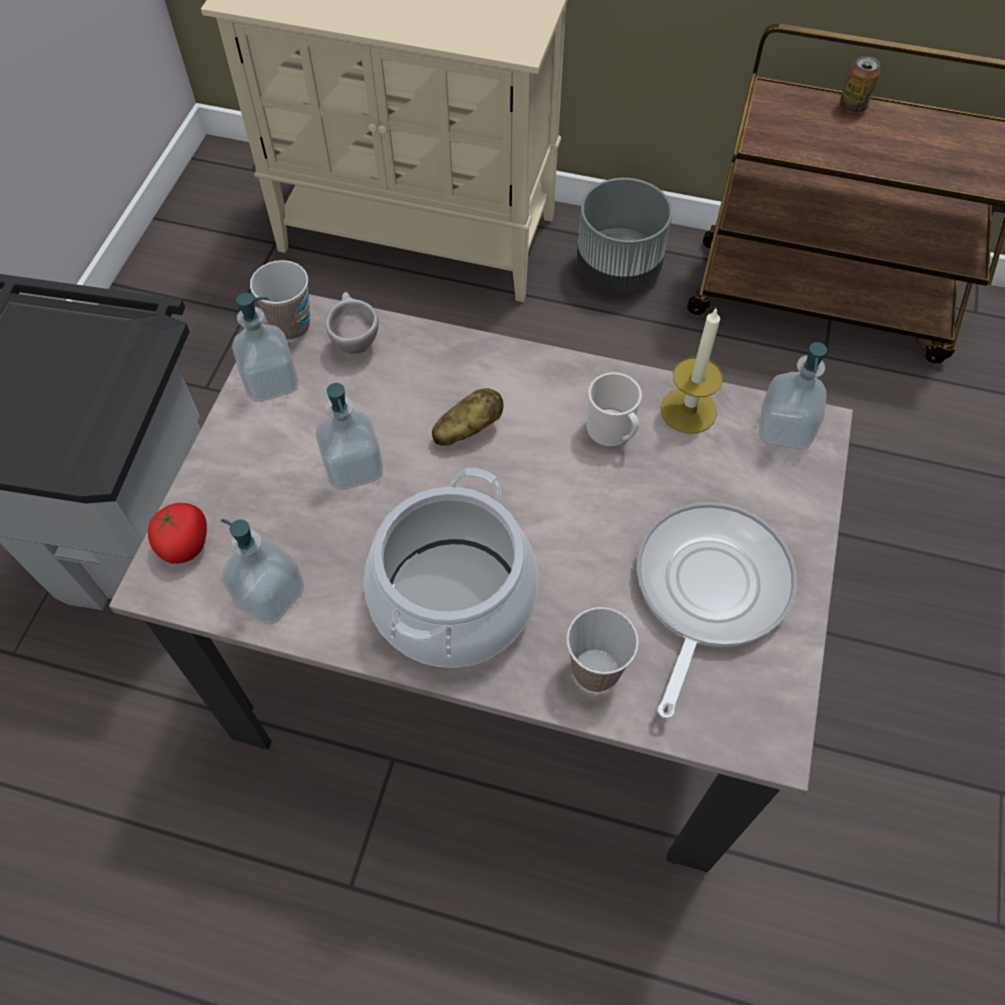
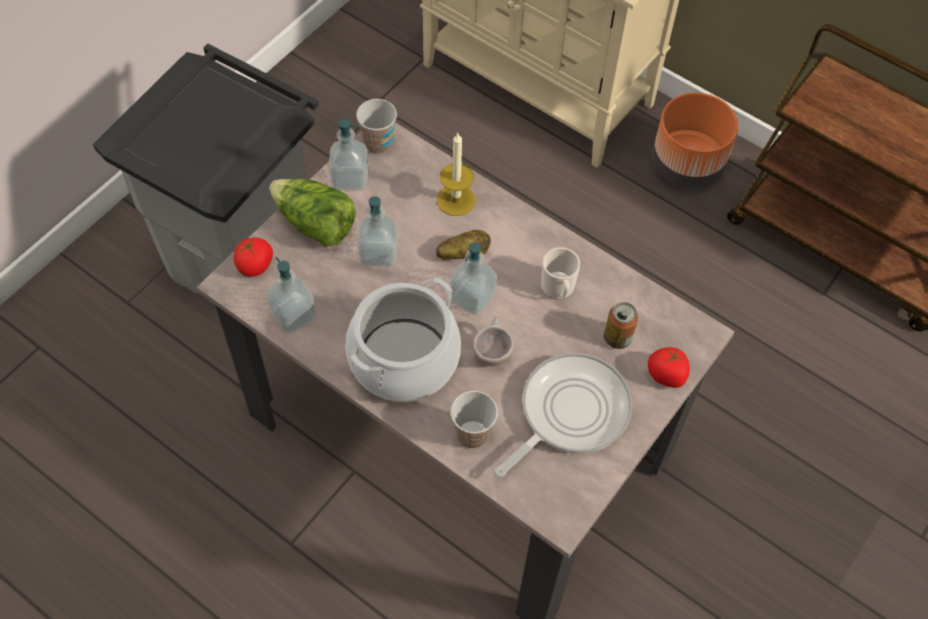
camera: 20 degrees right, 0 degrees up
(248, 458) = (315, 224): none -> lettuce
(354, 340) = (415, 167): beige cup -> beige cup (492, 352)
(619, 268) = (687, 165): grey planter -> orange planter
(688, 410) = (618, 292): candle -> candle (456, 200)
(784, 429) = (678, 328): soap dispenser -> soap dispenser (472, 297)
(803, 494) = (667, 375): none -> tomato
(852, 106) = (891, 101): can -> can (617, 338)

